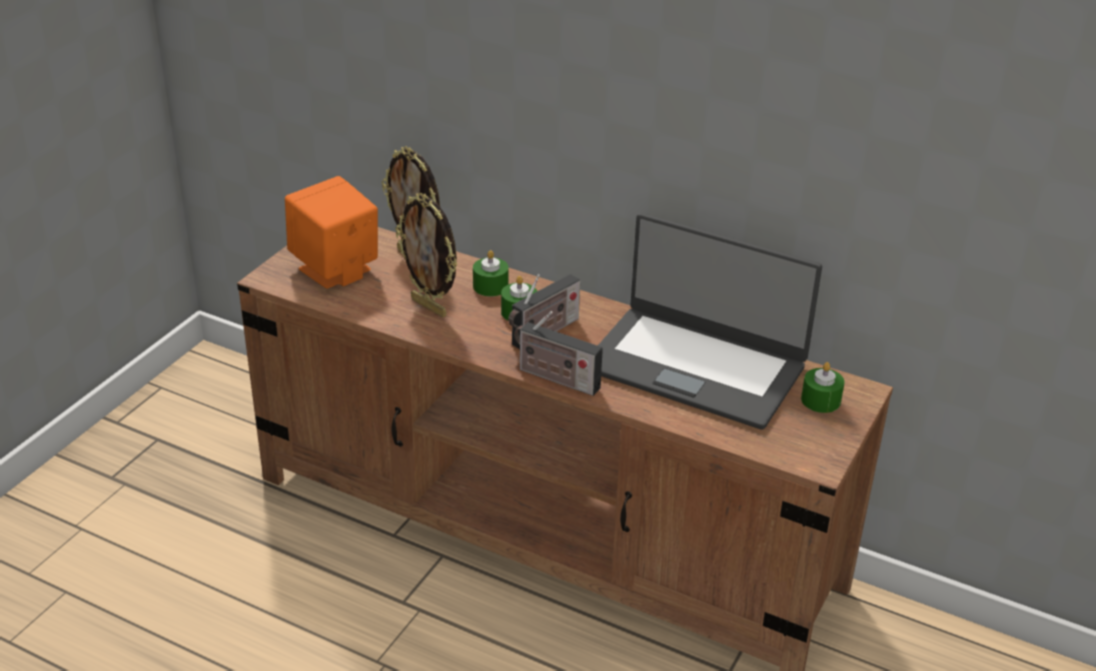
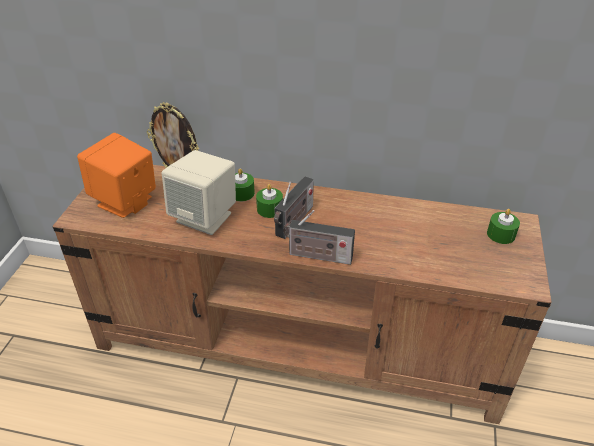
camera: 15 degrees left, 5 degrees up
(430, 307) = (205, 217): picture frame -> beige speaker
(695, 366) = (407, 226): laptop -> none

